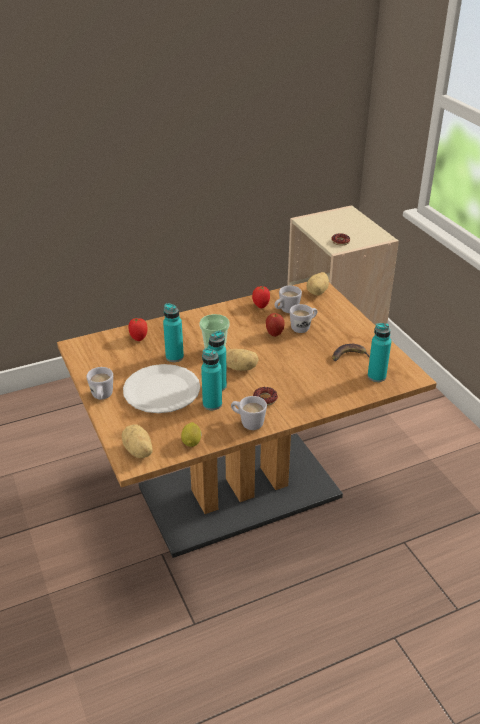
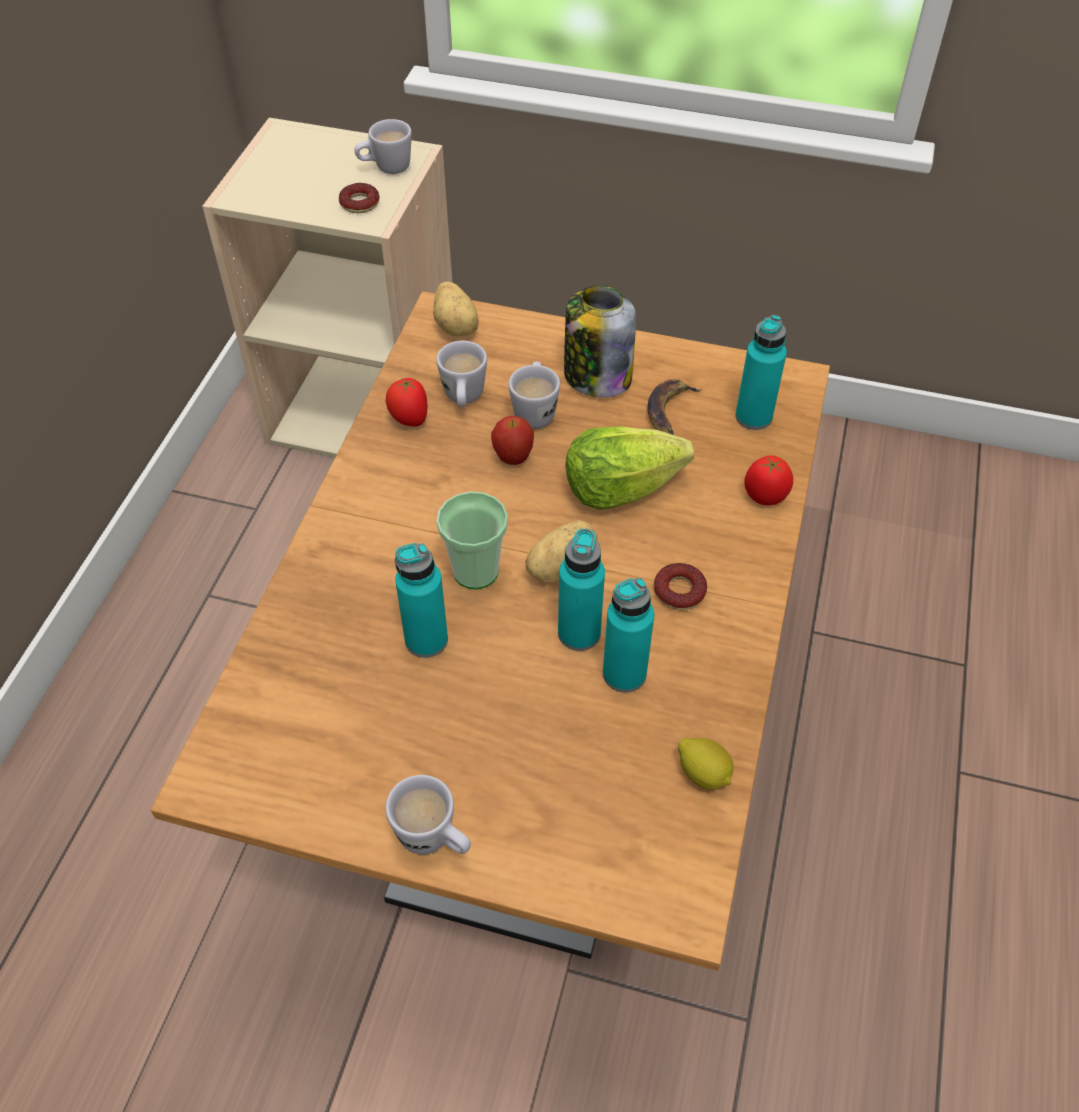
camera: 50 degrees left, 15 degrees up
(138, 451) = (658, 879): potato -> none
(139, 338) = (303, 658): tomato -> tomato (765, 497)
(161, 391) = (511, 726): white plate -> none
(248, 422) = (722, 657): white mug -> white mug (386, 168)
(294, 363) = (619, 488): none -> lettuce
(340, 332) = (596, 376): none -> jar

